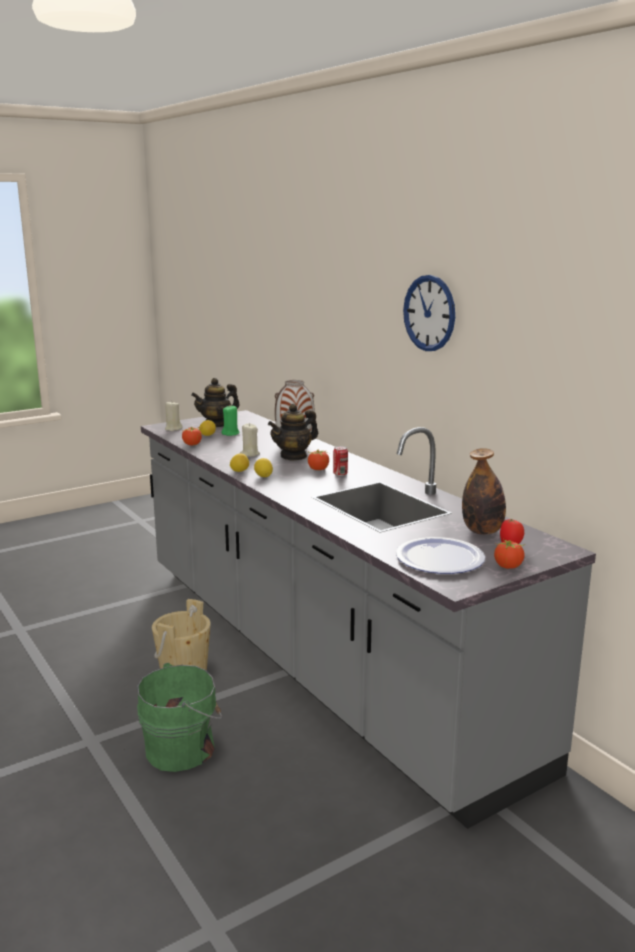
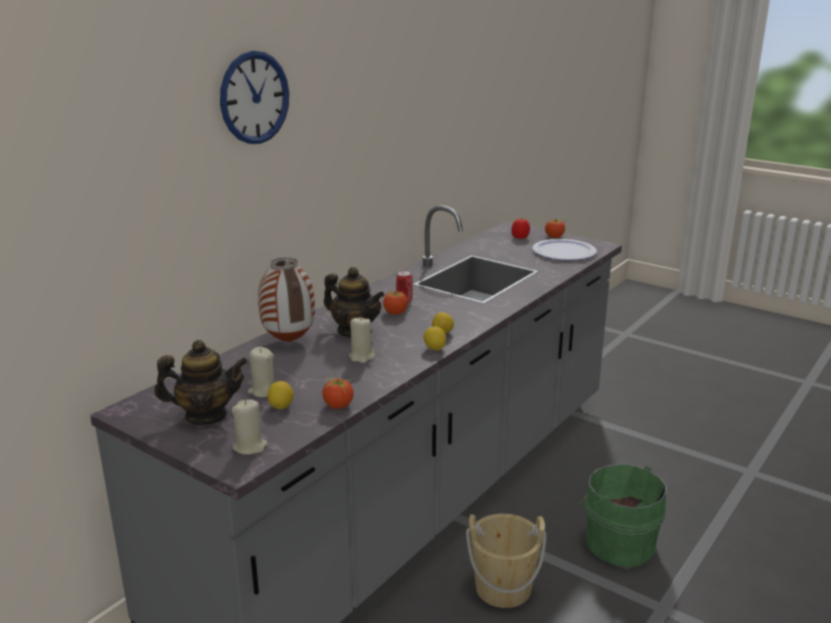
camera: 110 degrees left, 5 degrees up
(216, 424) = (206, 416): teapot -> teapot turned 45 degrees counterclockwise
(231, 433) = (263, 391): green candle -> beige candle
(429, 313) = (386, 107): wall clock -> wall clock (254, 98)
(482, 531) = (501, 245): bottle -> none

